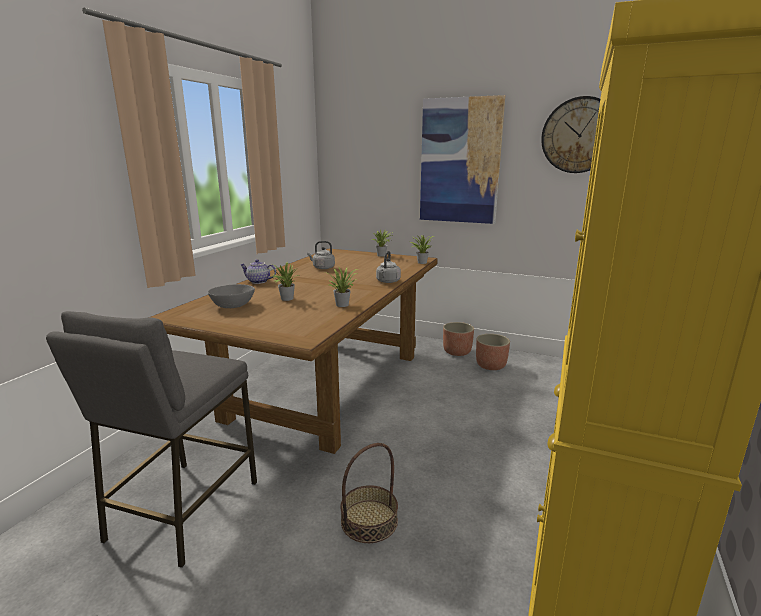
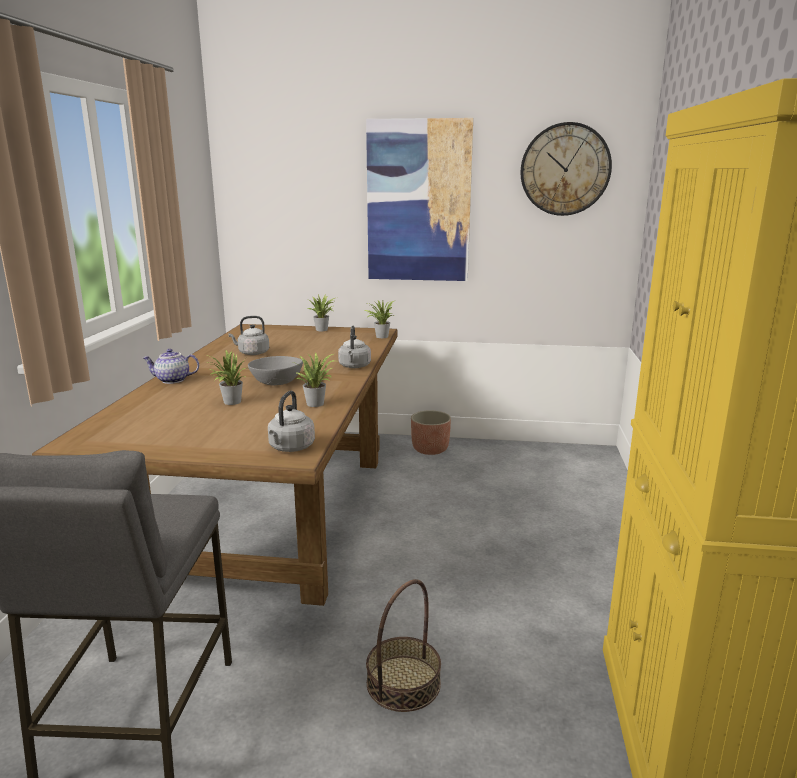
camera: 15 degrees left, 0 degrees up
(232, 305) = (159, 419): grey bowl -> grey bowl (276, 382)
(304, 333) = (290, 448): none -> grey kettle
(491, 365) = (478, 462): planter -> none

